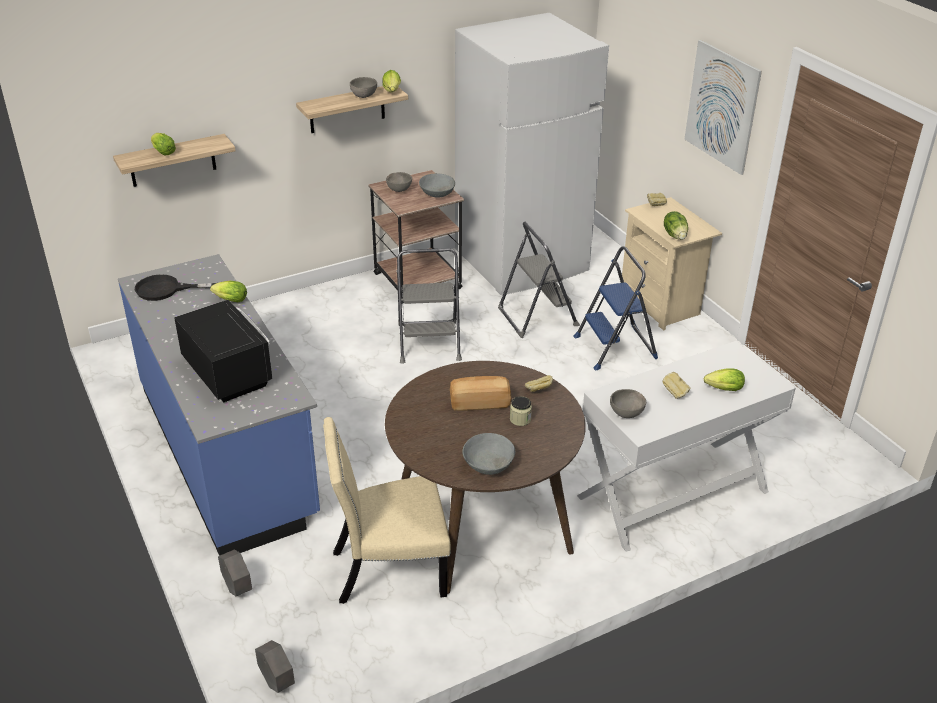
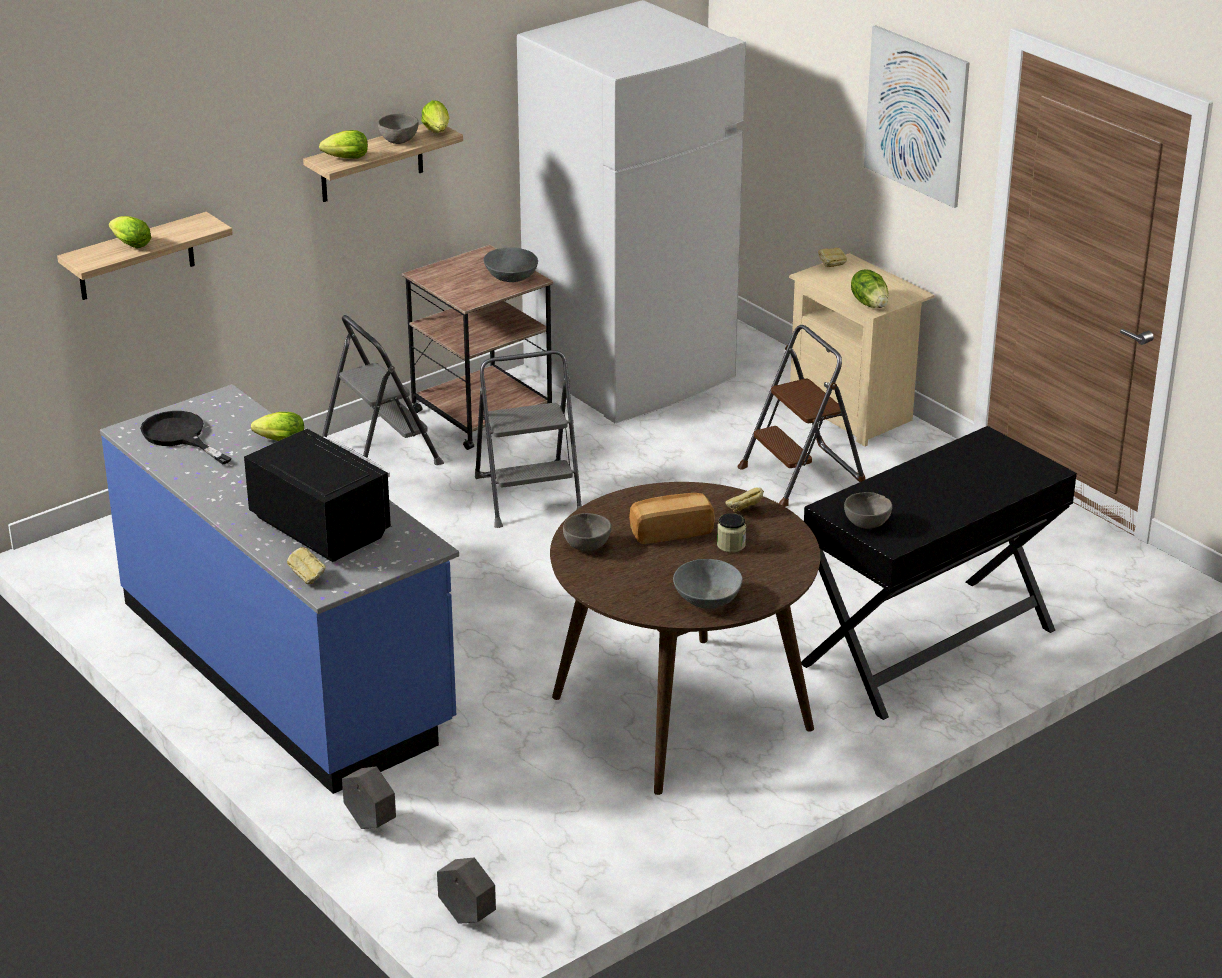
camera: 10 degrees left, 5 degrees down
(166, 289) = (180, 436): black frying pan -> black frying pan turned 60 degrees clockwise
(391, 570) = (574, 778): beige chair -> none
(399, 189) = (452, 276): grey bowl -> grey bowl (586, 546)
(534, 317) = (673, 447): grey step ladder -> grey step ladder (375, 458)
(618, 347) = (806, 474): blue step ladder -> brown step ladder
(673, 494) = (929, 647): white console table -> black console table
(675, 393) = (923, 495): bread -> bread (307, 578)
(722, 389) = (982, 484): lettuce -> lettuce (344, 159)

